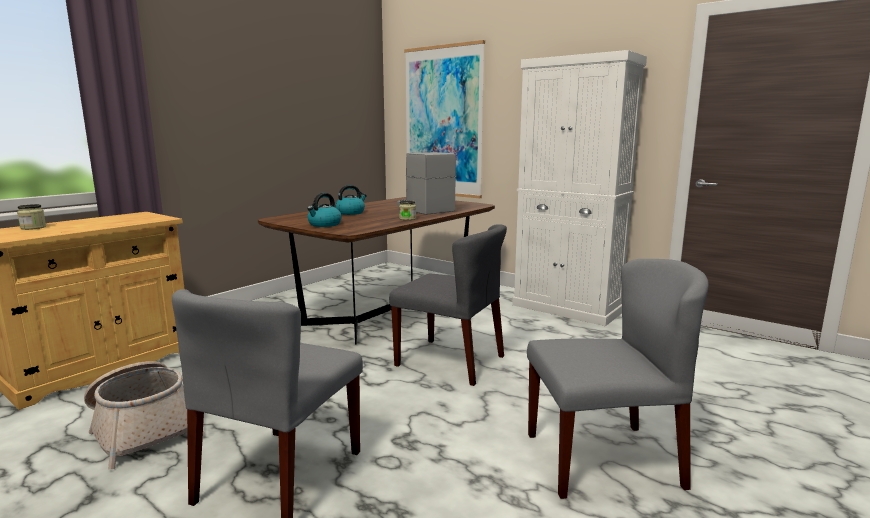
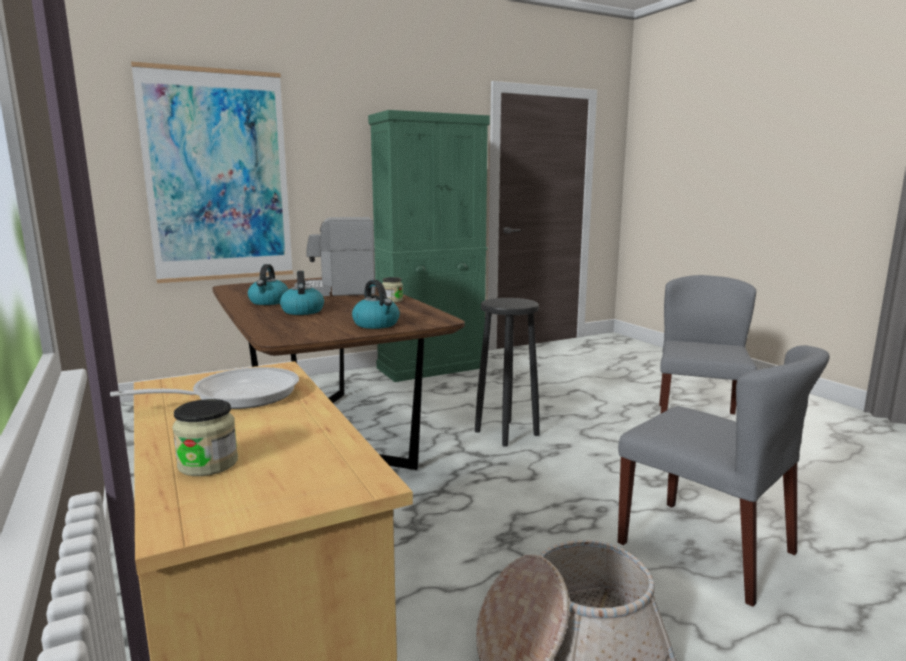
camera: 65 degrees left, 0 degrees up
(119, 220) = (236, 396): none -> frying pan
(371, 206) = (269, 302): none -> kettle
(451, 361) = (507, 433): grey chair -> black stool
(567, 308) = (431, 368): white cabinet -> green cabinet

